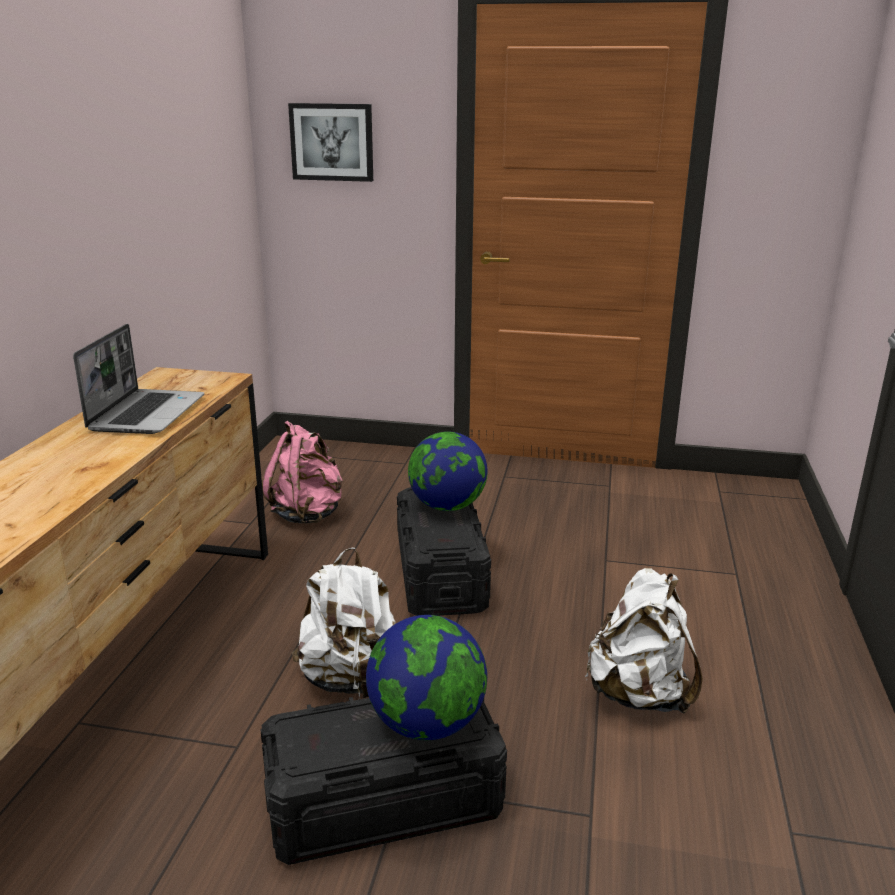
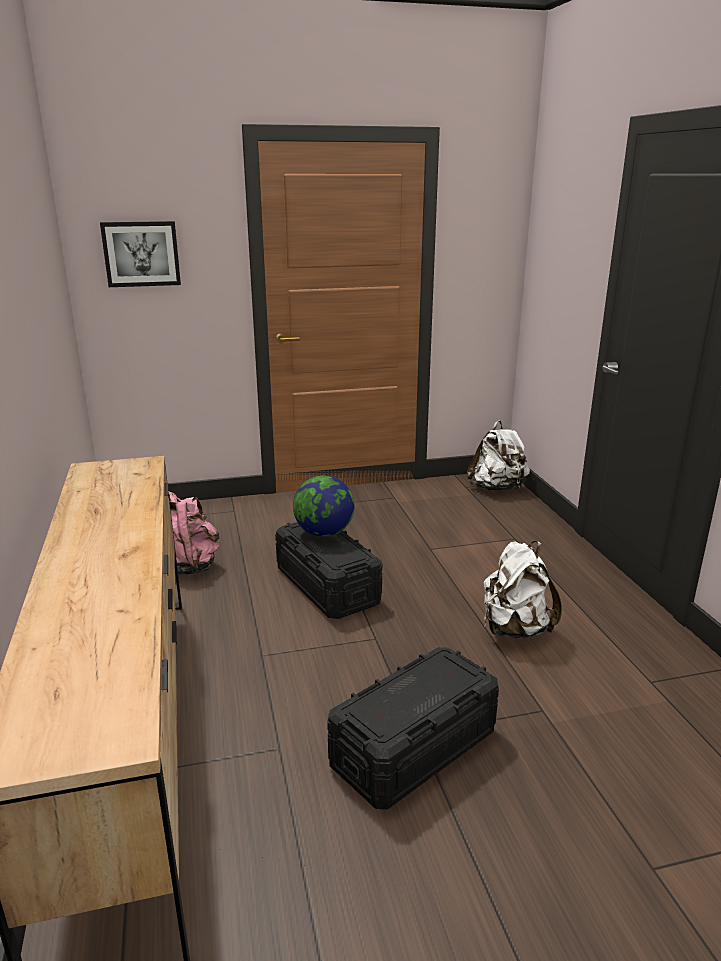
camera: 25 degrees left, 0 degrees up
(147, 413) = (117, 502): laptop -> none
(351, 679) = (324, 676): white backpack -> white backpack (497, 488)
(426, 724) = (442, 680): globe -> none

